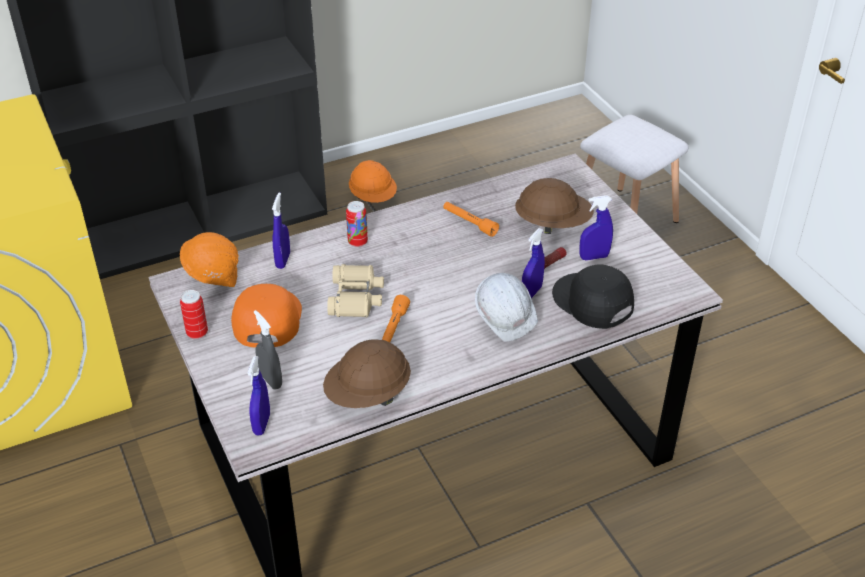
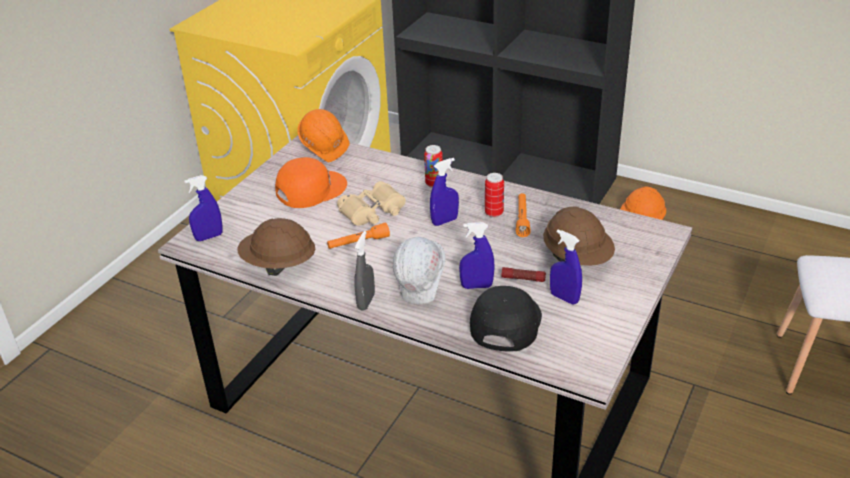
camera: 55 degrees right, 5 degrees down
(197, 333) = (269, 172): can -> can (494, 213)
(270, 380) = (253, 220): grey spray bottle -> grey spray bottle (366, 302)
(283, 260) = (377, 166): blue spray bottle -> blue spray bottle (444, 221)

